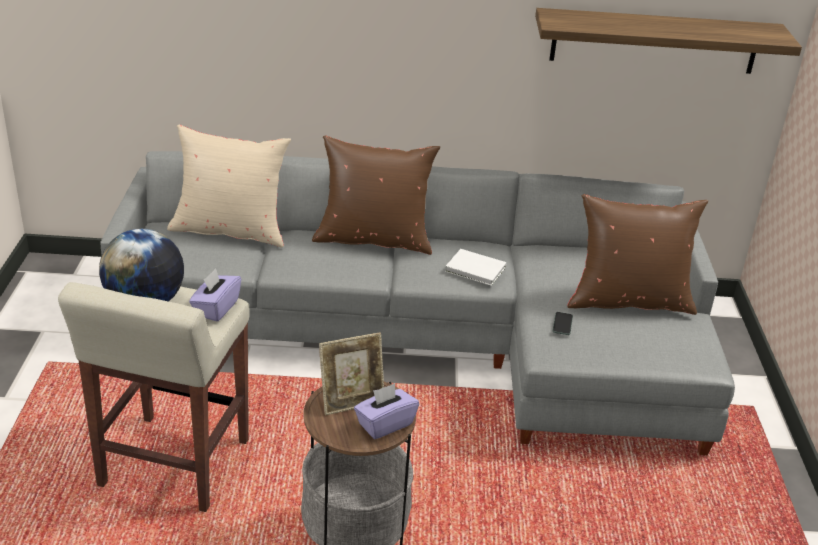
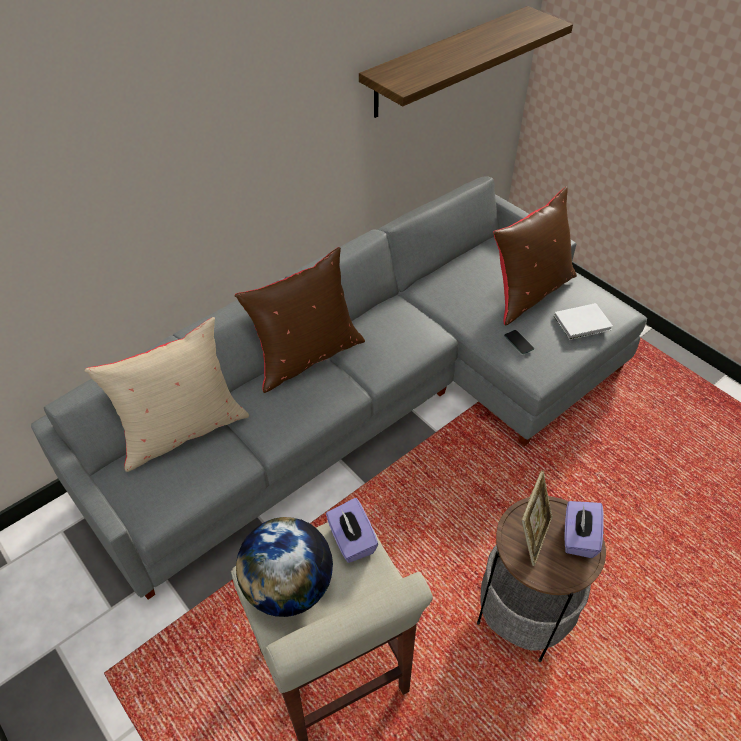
camera: 40 degrees left, 15 degrees up
(476, 270) = (412, 334): white book -> white book (583, 323)

